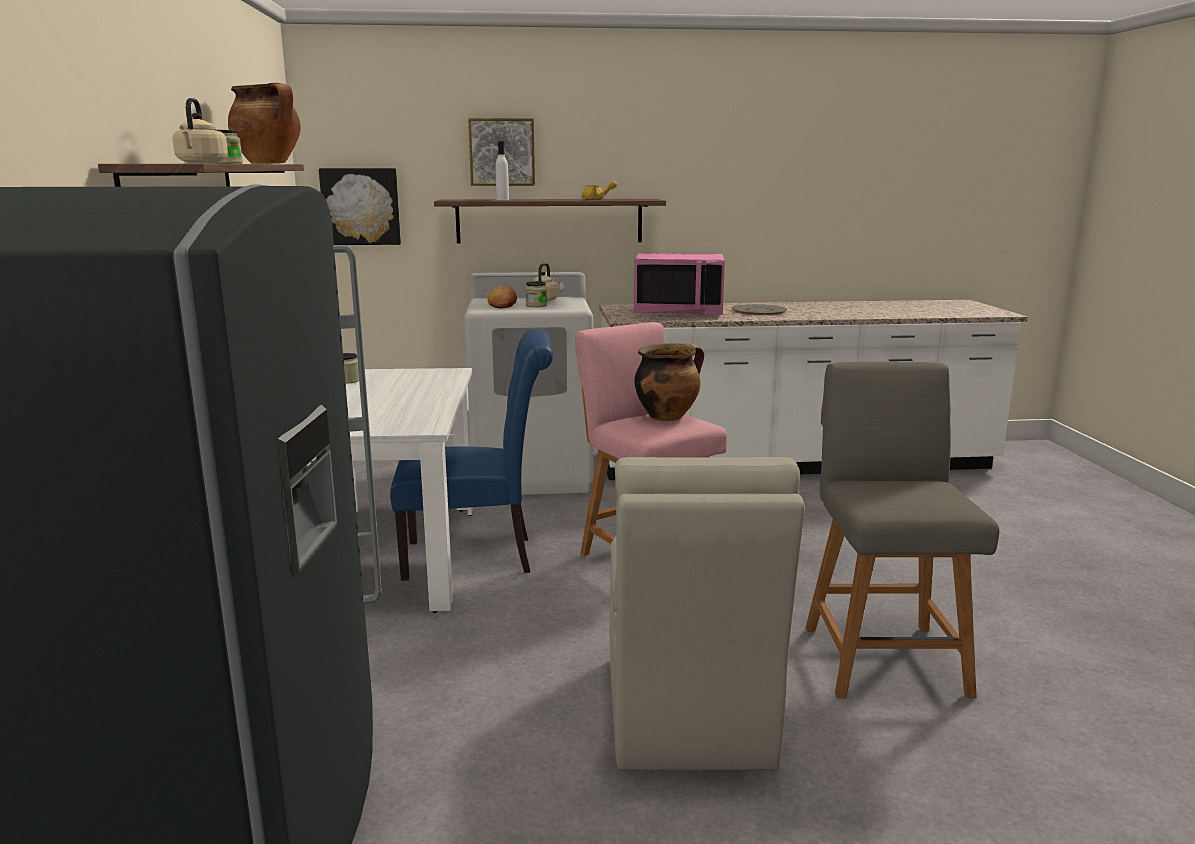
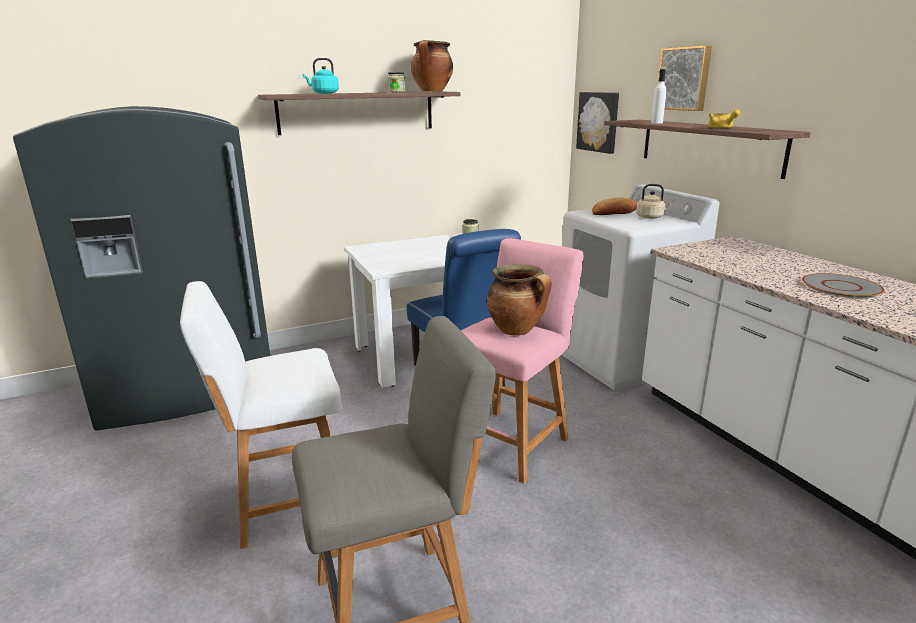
camera: 70 degrees right, 5 degrees up
(201, 163) = (324, 93): beige kettle -> turquoise kettle
(536, 305) = (622, 219): jar -> none
(678, 311) = (757, 260): pink microwave -> none
(687, 713) = (285, 502): beige chair -> white stool

